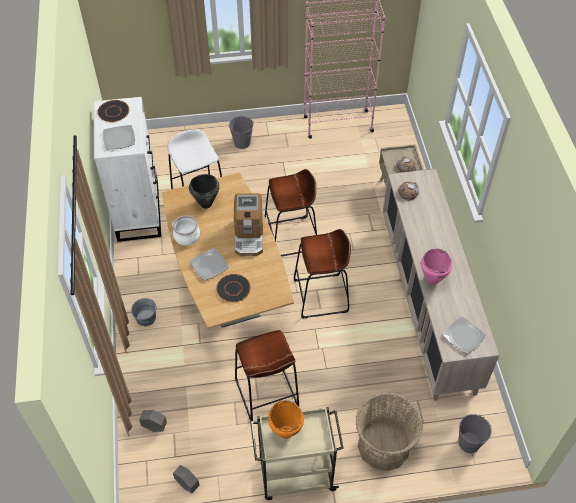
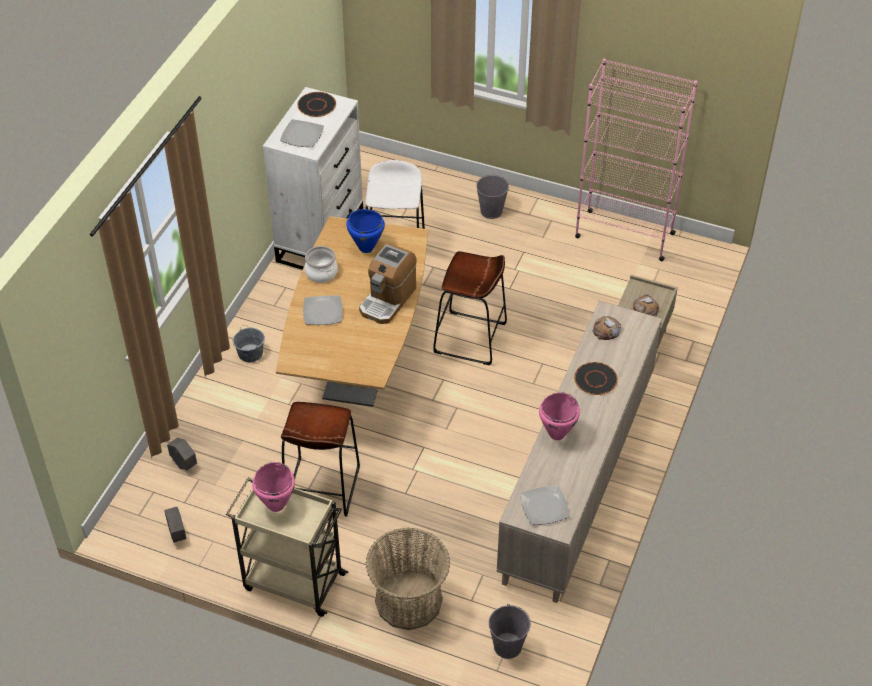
camera: 30 degrees right, 5 degrees down
(205, 204) = (366, 247): black cooking pot -> blue cooking pot
(233, 288) = (330, 345): black plate -> black plate (595, 379)
(285, 432) = (276, 505): orange cooking pot -> pink cooking pot
(321, 296) = (457, 416): brown stool -> none

